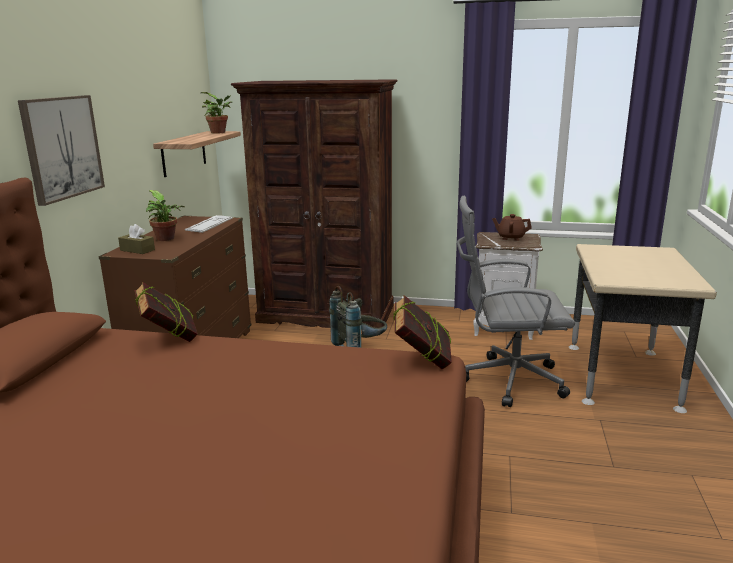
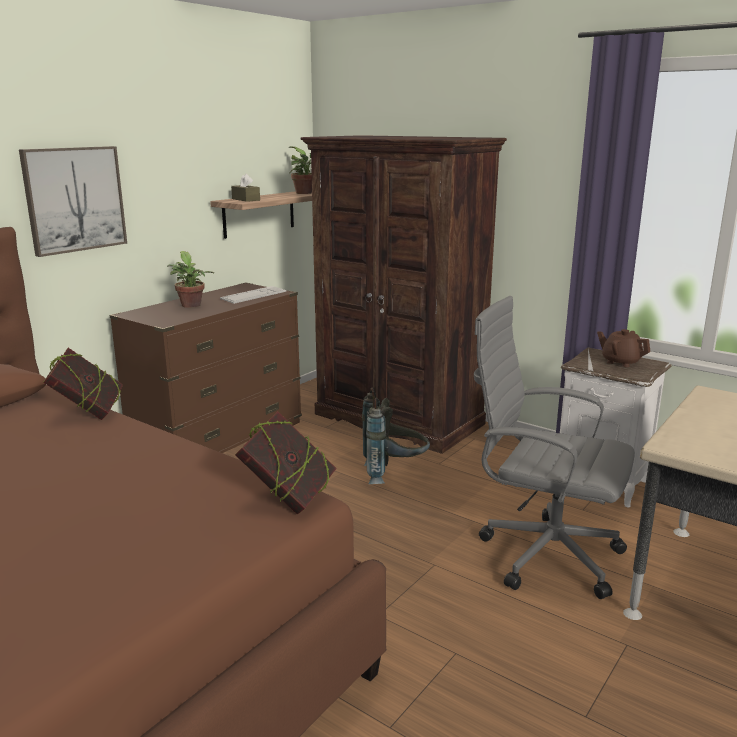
camera: 25 degrees right, 0 degrees up
(137, 250) = (149, 313): brown tissue box -> brown tissue box (246, 199)

